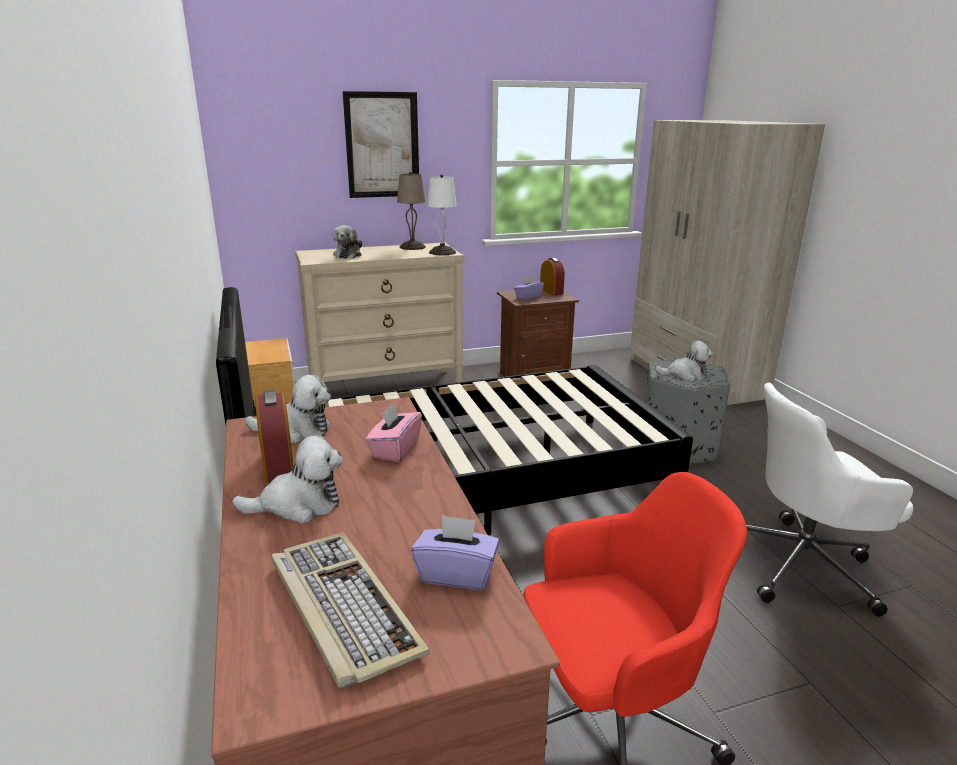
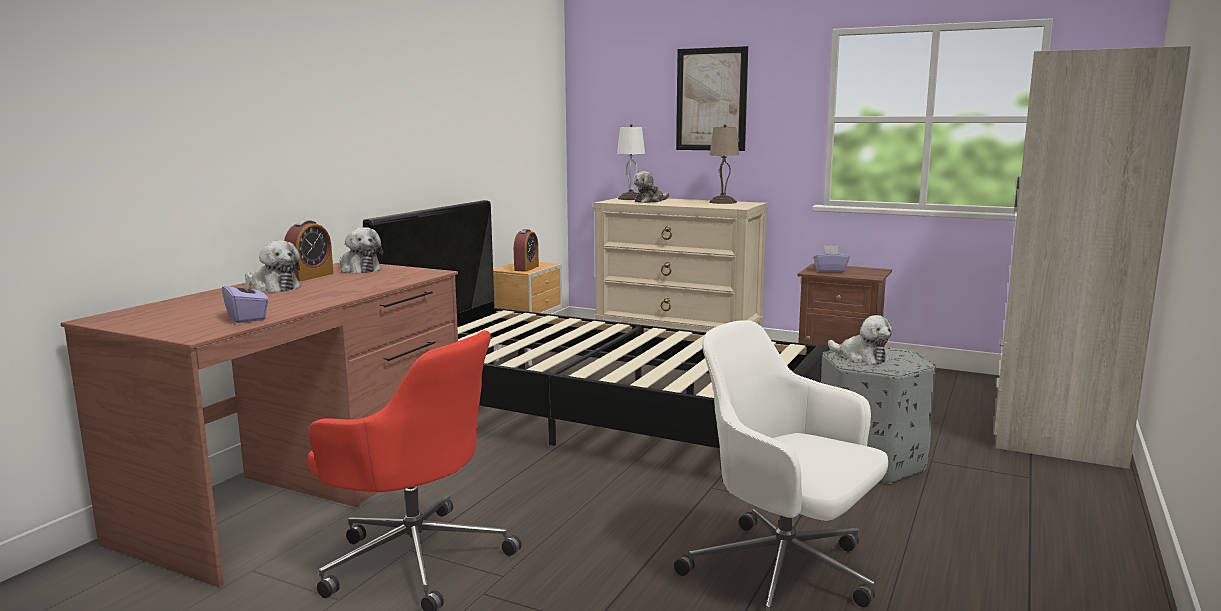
camera: 45 degrees right, 10 degrees down
(341, 607) = (186, 311): keyboard -> none
(395, 449) = (372, 284): pink tissue box -> none
(443, 252) = (734, 206): white table lamp -> white table lamp (631, 198)
(551, 291) = (871, 271): alarm clock -> alarm clock (526, 268)

